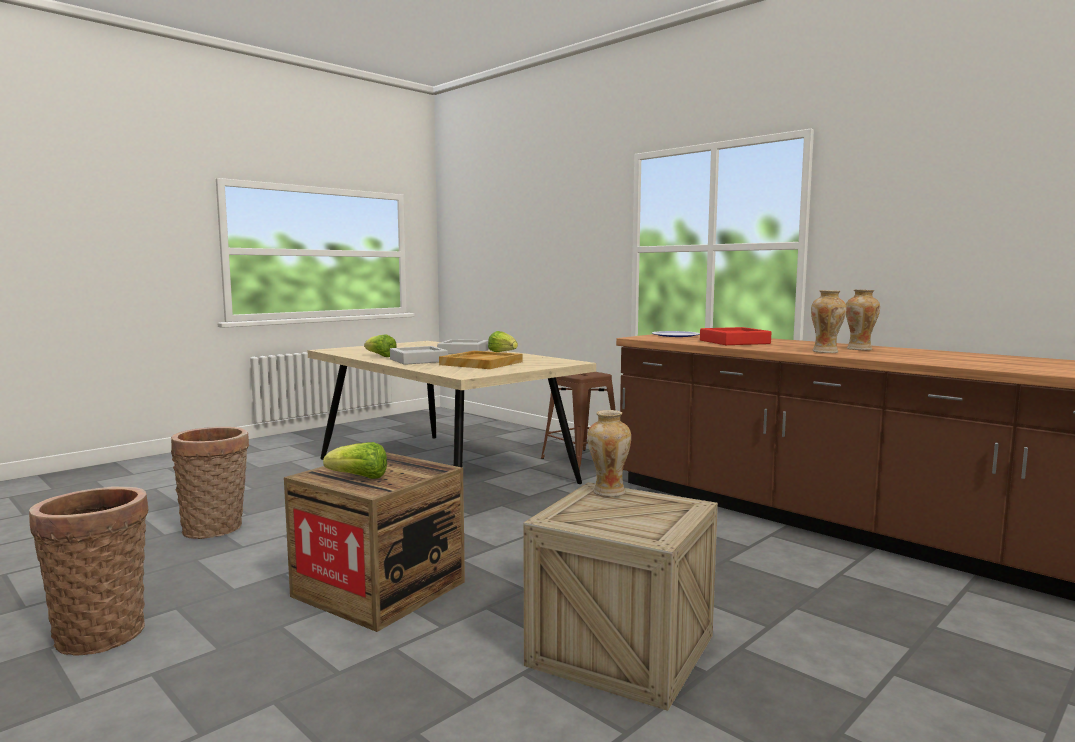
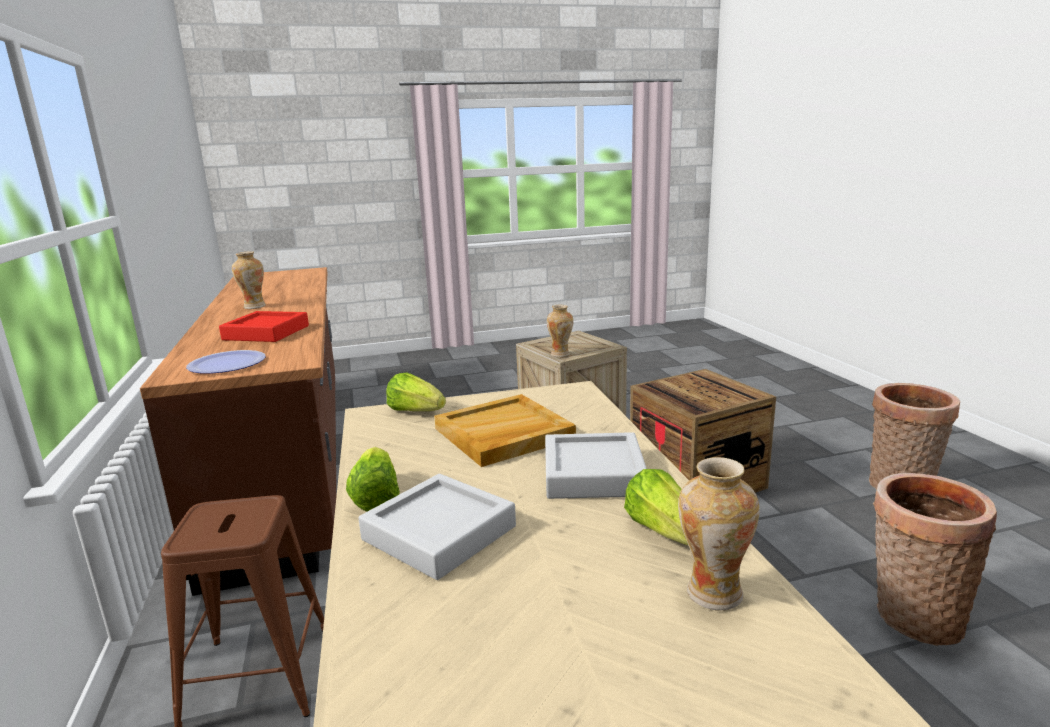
camera: 150 degrees left, 10 degrees up
(359, 478) = (713, 386): lettuce -> lettuce (415, 411)
(826, 352) = (299, 305): vase -> vase (712, 592)

